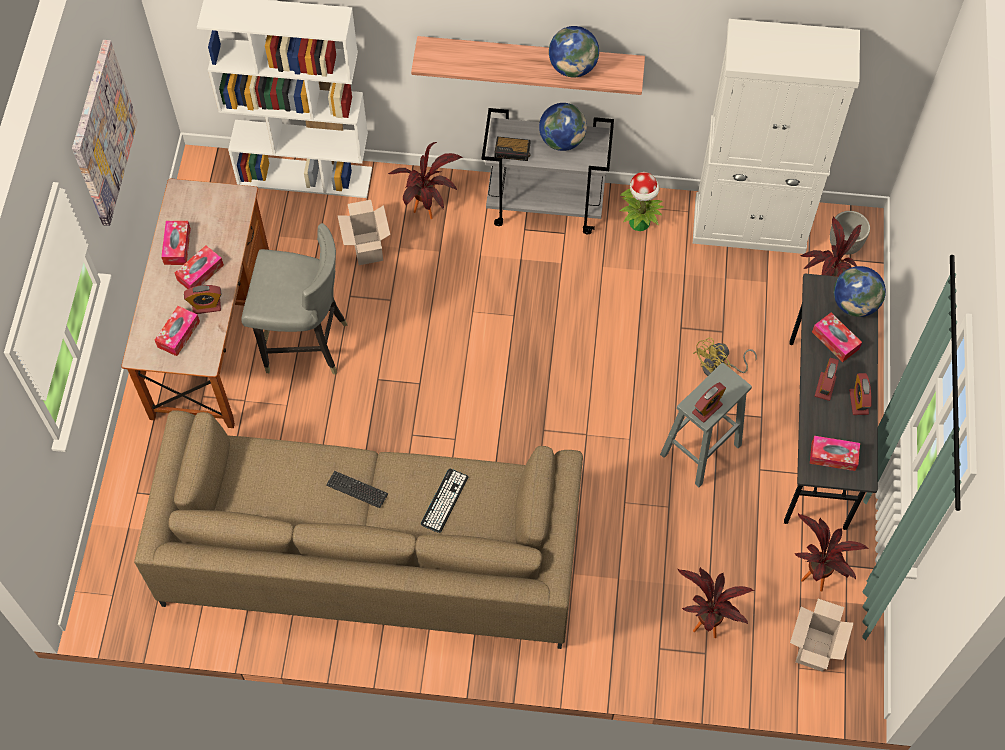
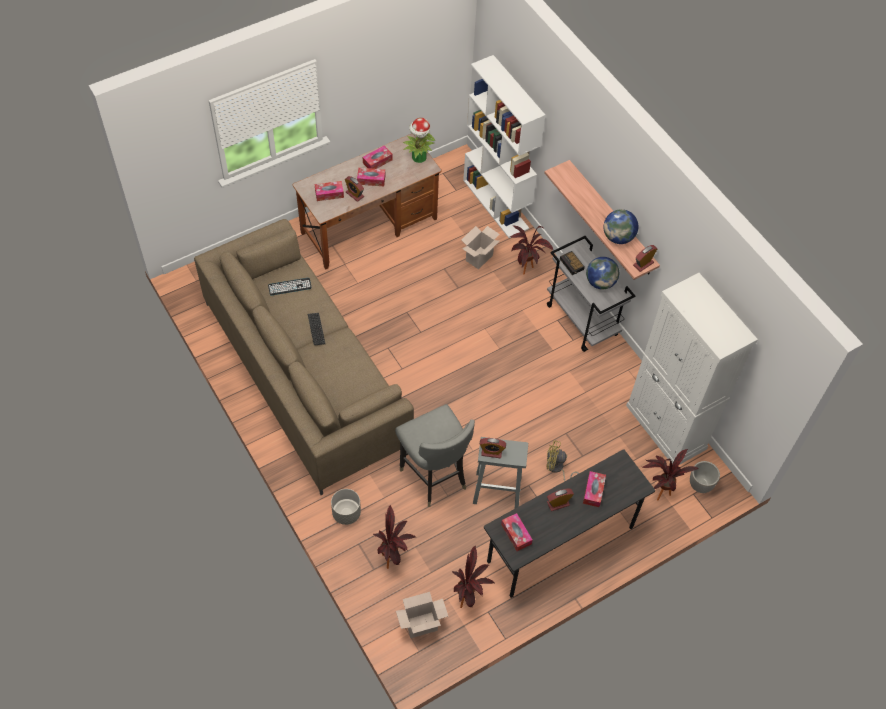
camera: 50 degrees right, 5 degrees down
(102, 133) = (380, 72): picture -> none
(305, 344) = (398, 268): grey chair -> grey chair (433, 476)
(444, 500) = (342, 371): keyboard -> keyboard (289, 286)
(608, 635) = (346, 513): none -> grey planter
(640, 223) = (614, 371): potted plant -> potted plant (419, 157)
(854, 304) = (627, 487): globe -> none
(858, 402) = (563, 527): alarm clock -> alarm clock (643, 264)

